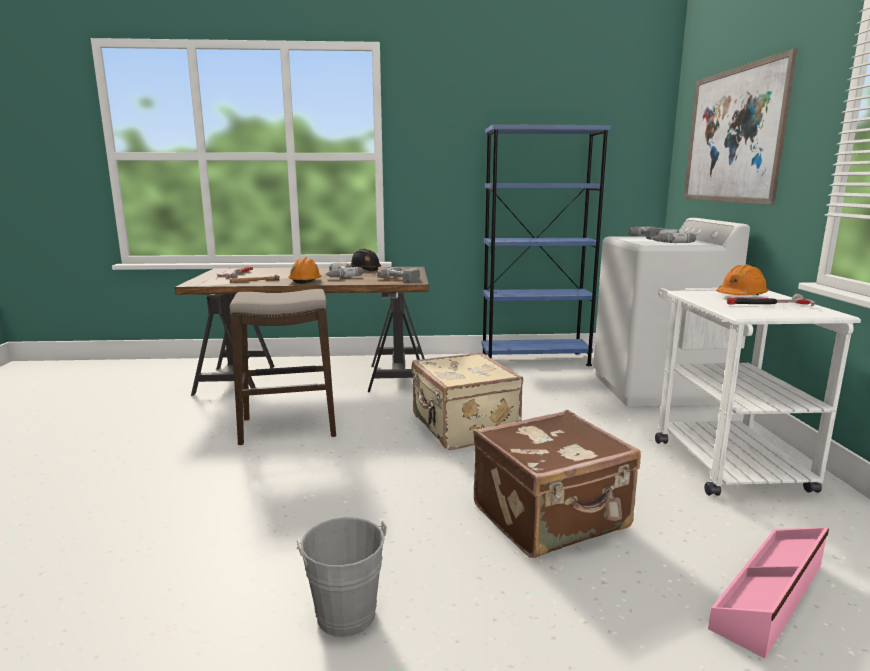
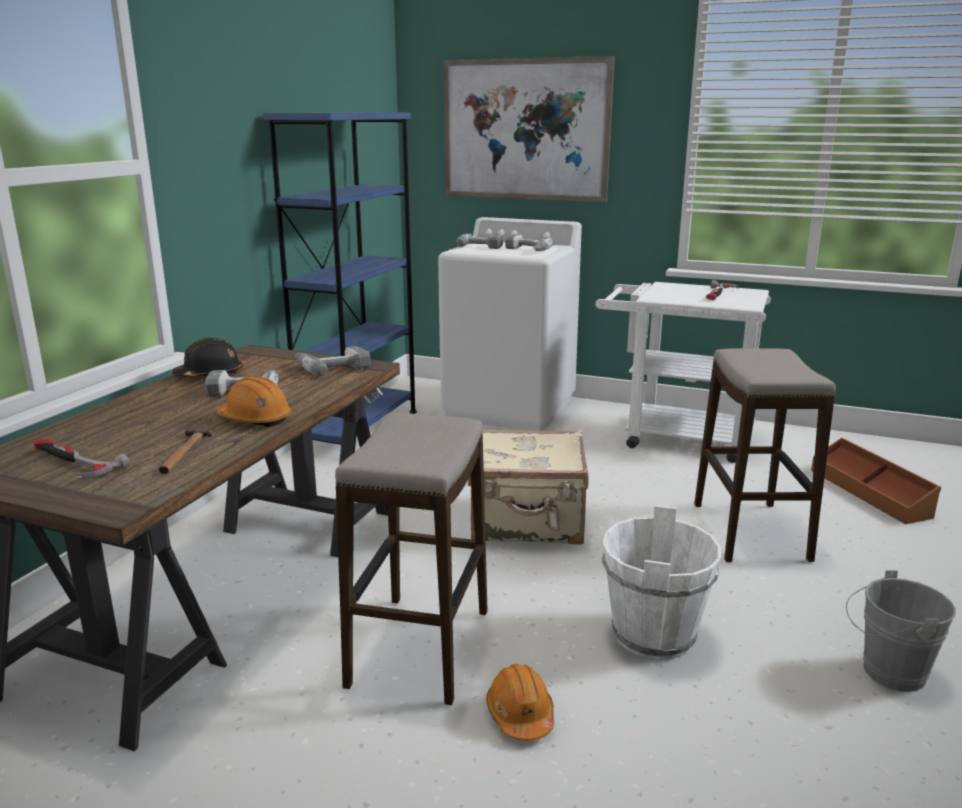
camera: 65 degrees left, 5 degrees up
(341, 493) = (654, 635): none -> white bucket
(552, 518) = (749, 532): brown suitcase -> stool
(740, 296) = (677, 291): orange hard hat -> orange hard hat (520, 715)
(771, 596) = (870, 492): pink storage box -> brown storage box

